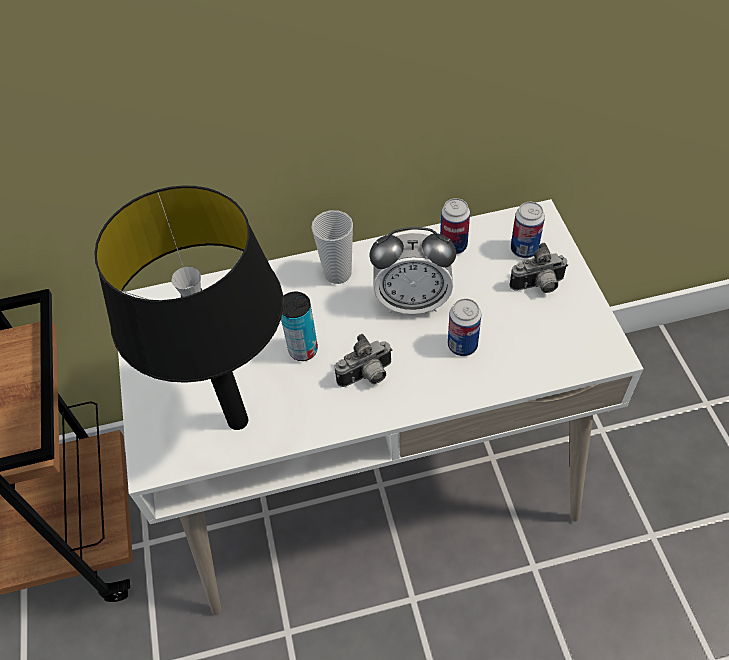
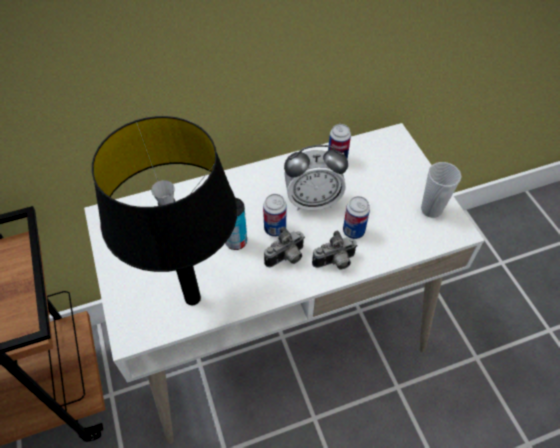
camera: 10 degrees left, 0 degrees up
(337, 273) = (255, 183): cup -> cup (431, 209)
(524, 249) = (388, 159): can -> can (275, 228)
(538, 286) = (402, 185): camera -> camera (335, 262)

